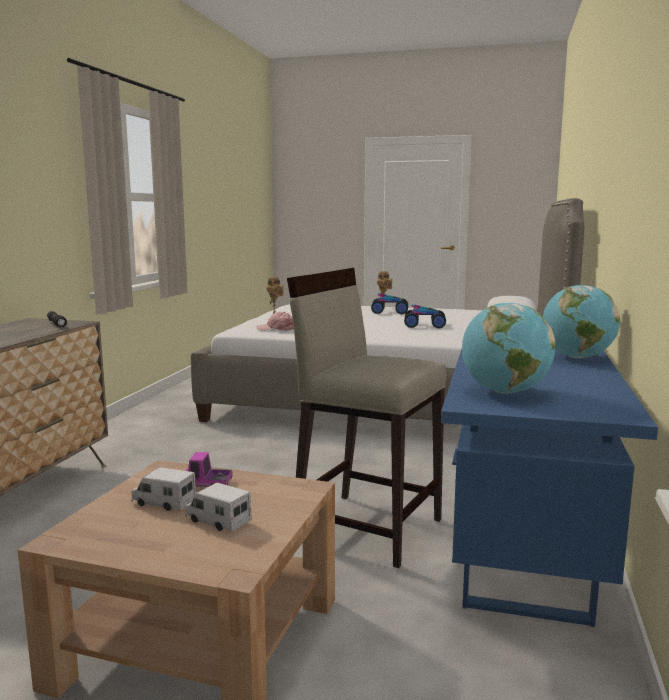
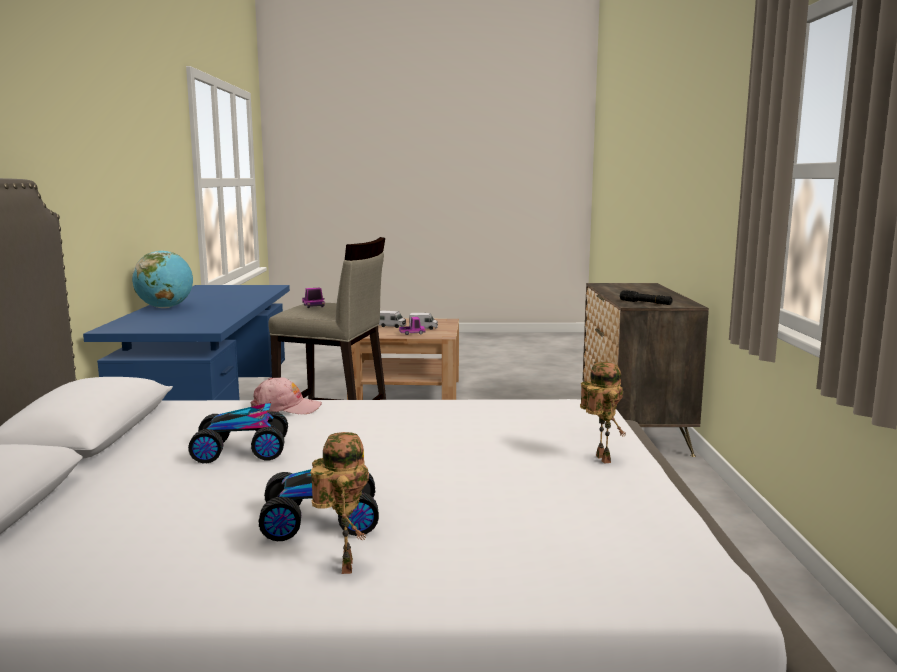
camera: 165 degrees right, 0 degrees up
(276, 329) = (525, 412): pink cap -> pink cap (286, 408)
(391, 364) = (313, 306): none -> toy truck
(504, 392) = (250, 290): globe -> none

